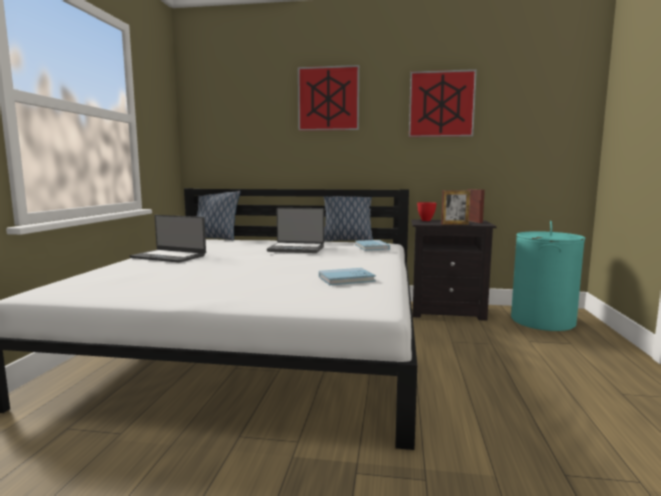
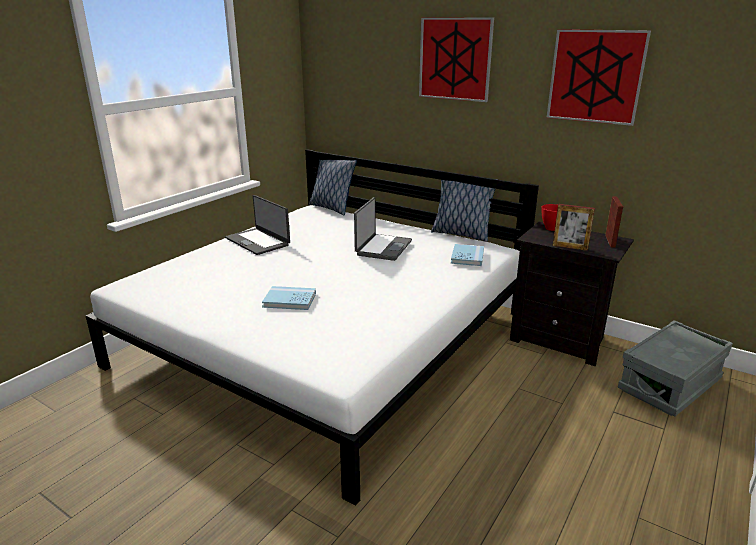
camera: 25 degrees right, 15 degrees up
(296, 249) = (382, 248): laptop -> laptop turned 105 degrees counterclockwise
(346, 279) = (370, 318): blue book -> blue book (289, 300)
(543, 321) = (669, 384): turquoise laundry basket -> grey storage box

